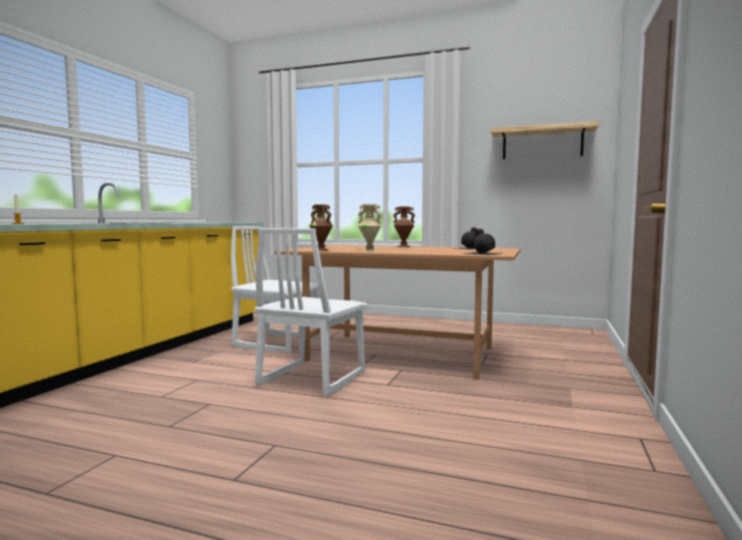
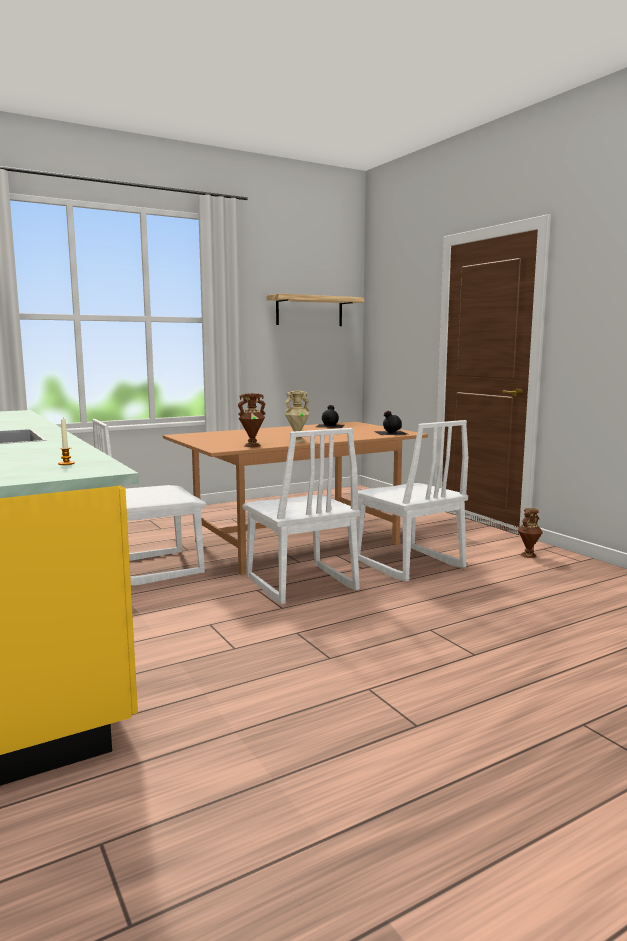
camera: 50 degrees left, 5 degrees up
(403, 247) = (266, 430): brown vase -> brown vase (528, 555)
(430, 396) = (408, 565): none -> white chair

